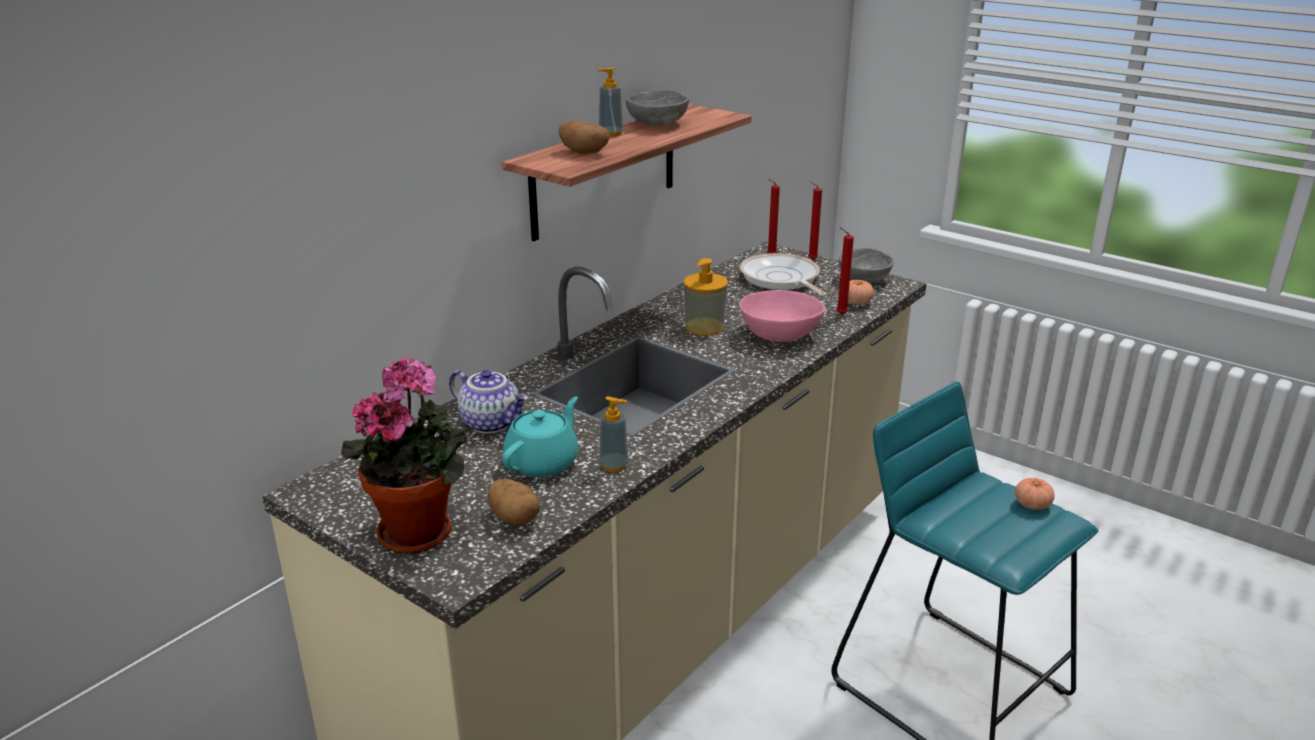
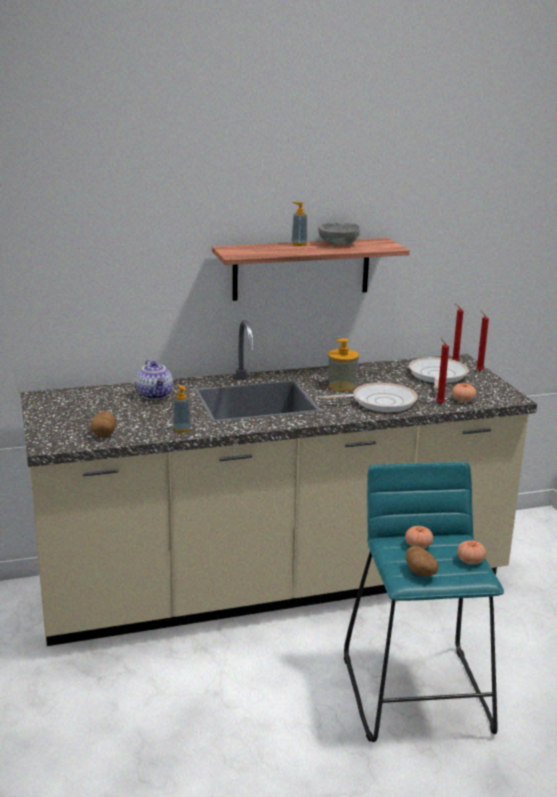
camera: 35 degrees right, 5 degrees down
(420, 530) = (59, 424): potted plant -> none
(543, 462) = (152, 418): turquoise teapot -> none
(585, 152) = (261, 250): potato -> potato (421, 573)
(779, 334) = (380, 402): pink bowl -> frying pan
(864, 279) = (494, 390): grey bowl -> none
(961, 509) = (418, 546): none -> tomato

